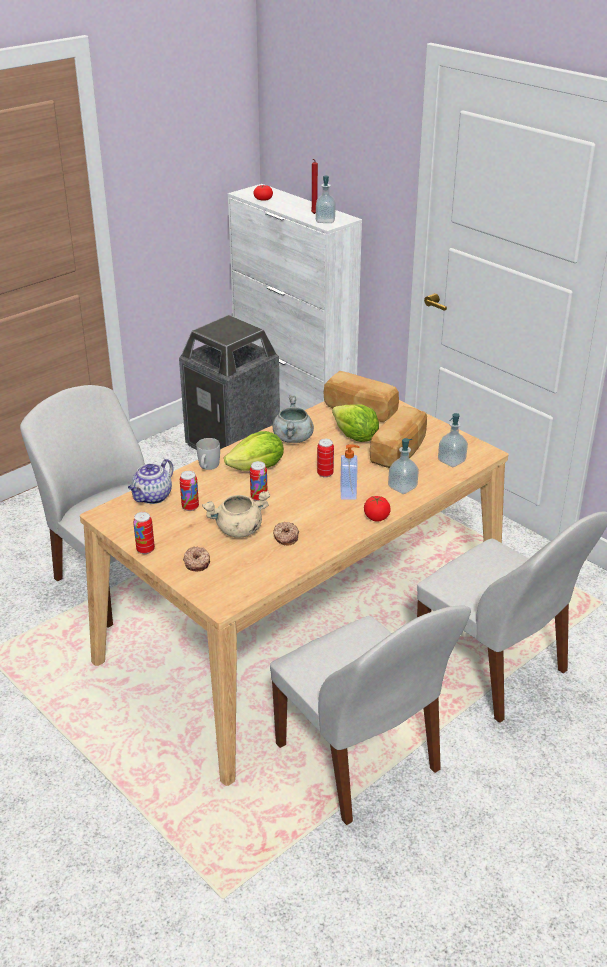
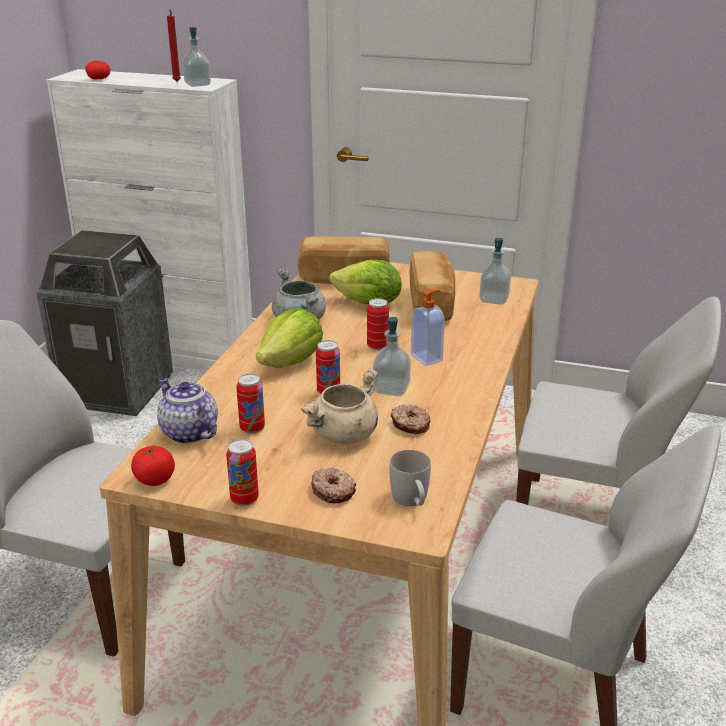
camera: 30 degrees left, 5 degrees down
(152, 497) = (188, 432): teapot -> teapot turned 135 degrees clockwise
(207, 467) = (227, 378): white mug -> white mug (411, 501)
(376, 517) = (485, 372): tomato -> tomato (155, 479)
(402, 487) = (476, 336): soap dispenser -> soap dispenser (391, 389)

